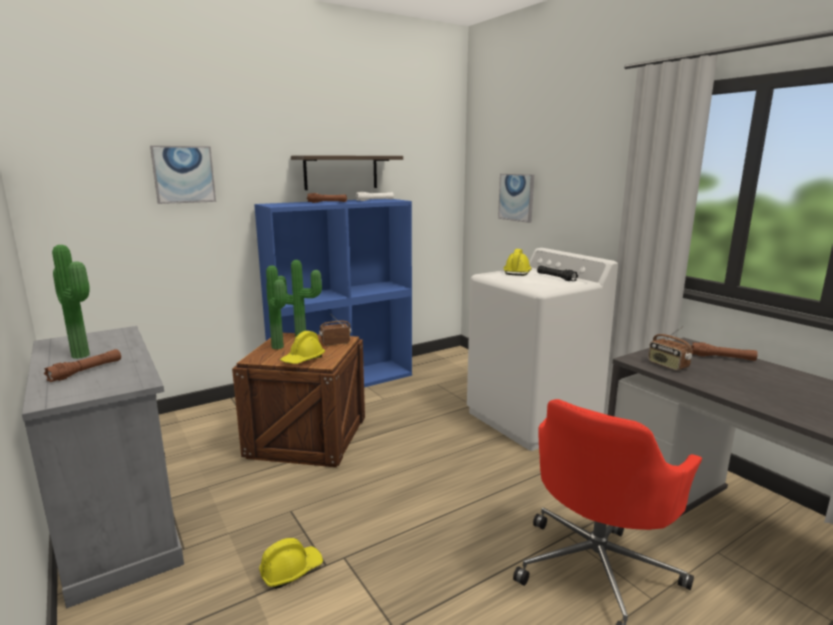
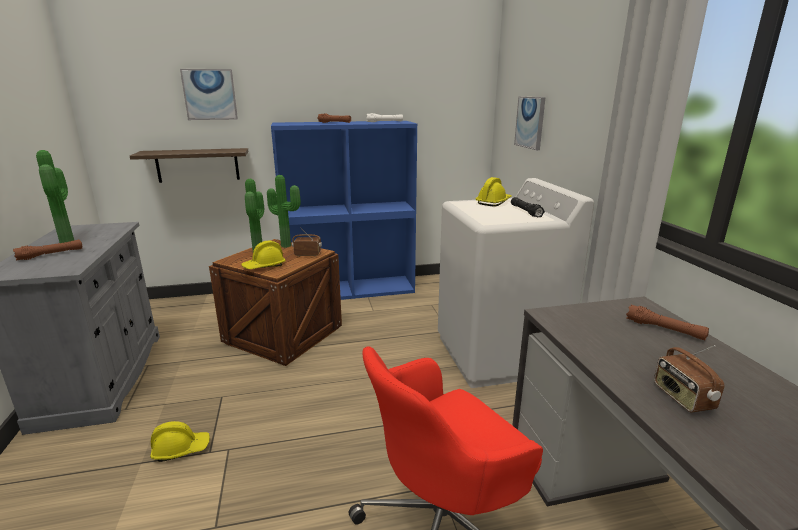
camera: 20 degrees right, 5 degrees up
(341, 172) = (357, 94): shelf -> shelf (197, 165)
(667, 365) = (579, 327): radio -> radio (682, 397)

